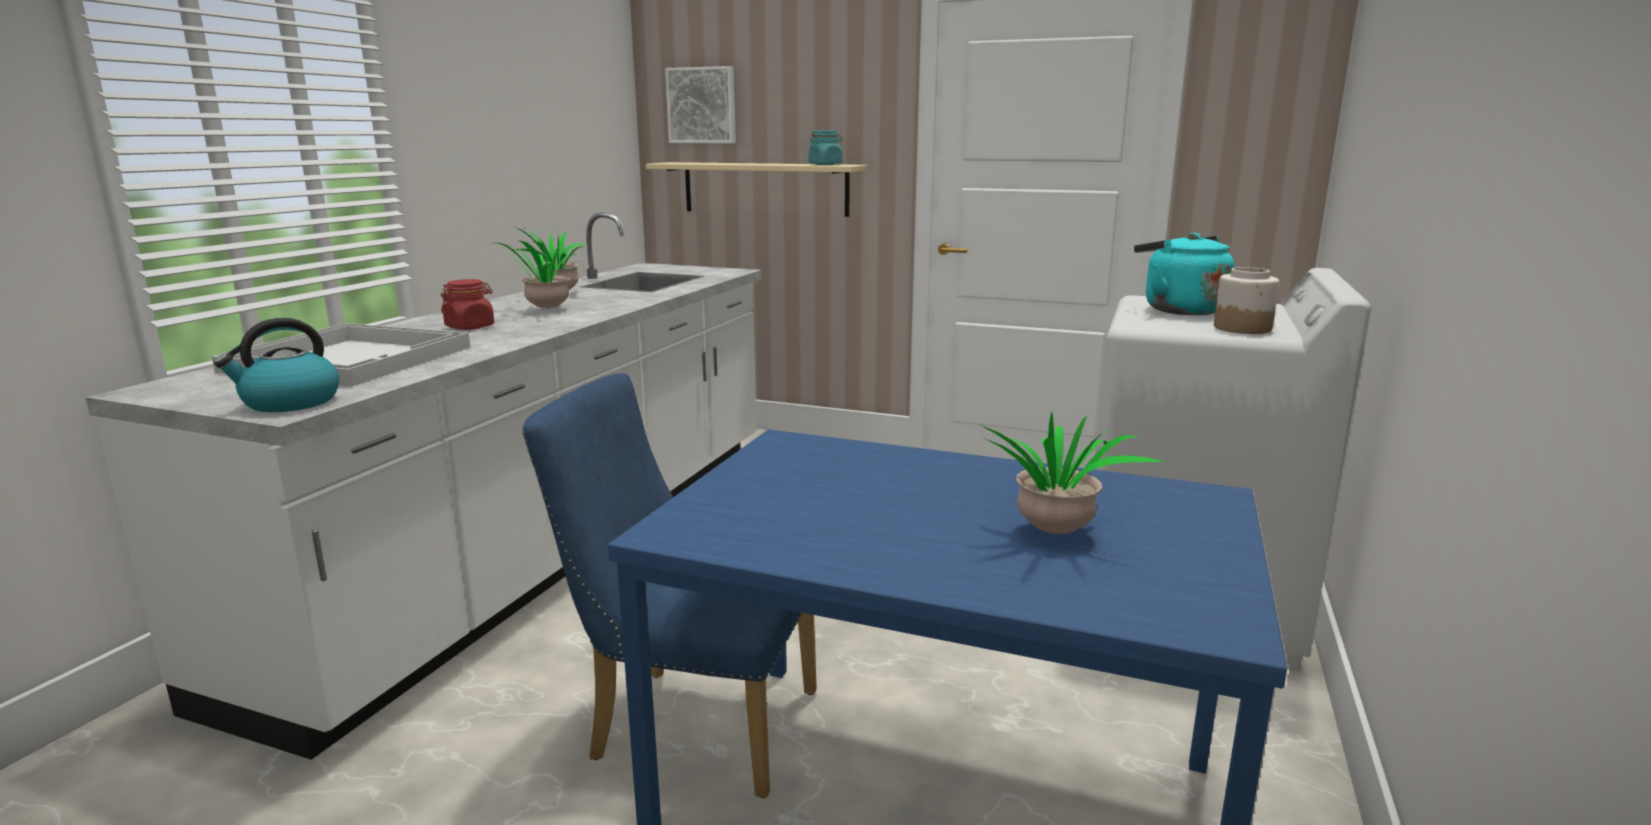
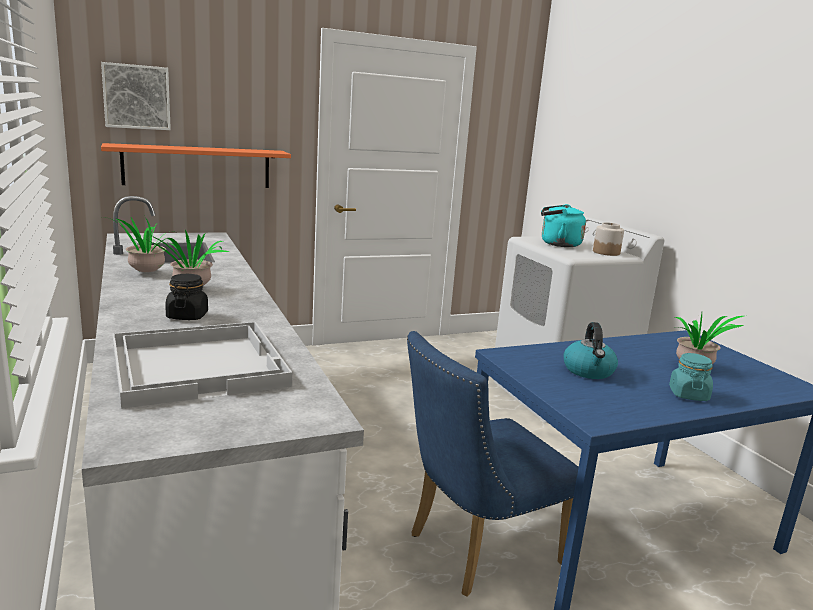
camera: 45 degrees left, 0 degrees up
(290, 403) = (299, 411): kettle -> kettle (589, 371)
(470, 327) = (187, 316): red jar -> black jar
(765, 188) = (197, 166): beige shelf -> orange shelf
(825, 164) = (261, 151): turquoise jar -> turquoise jar (688, 394)

